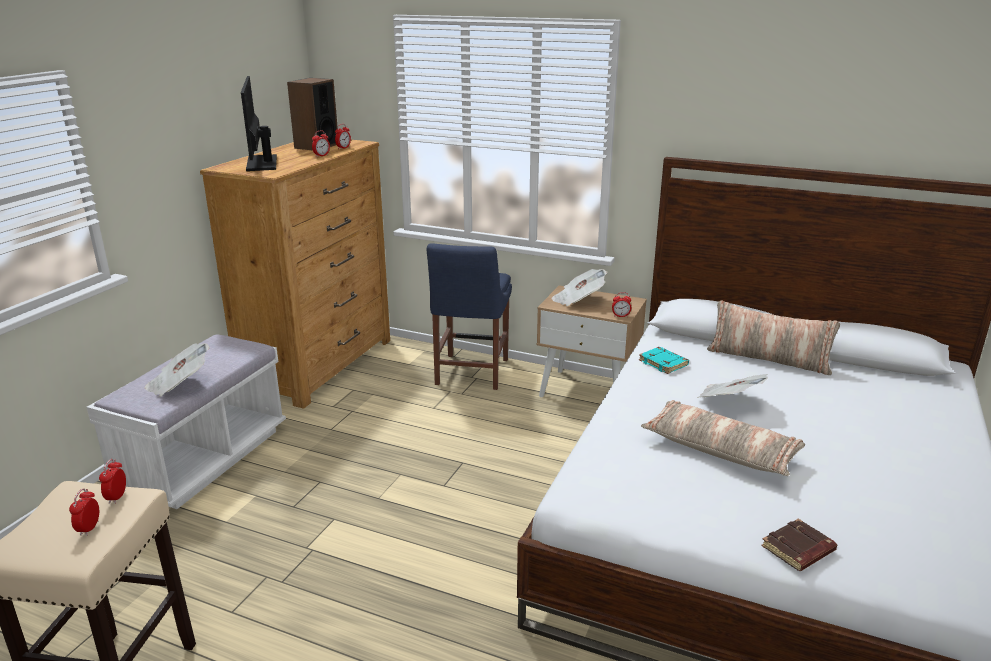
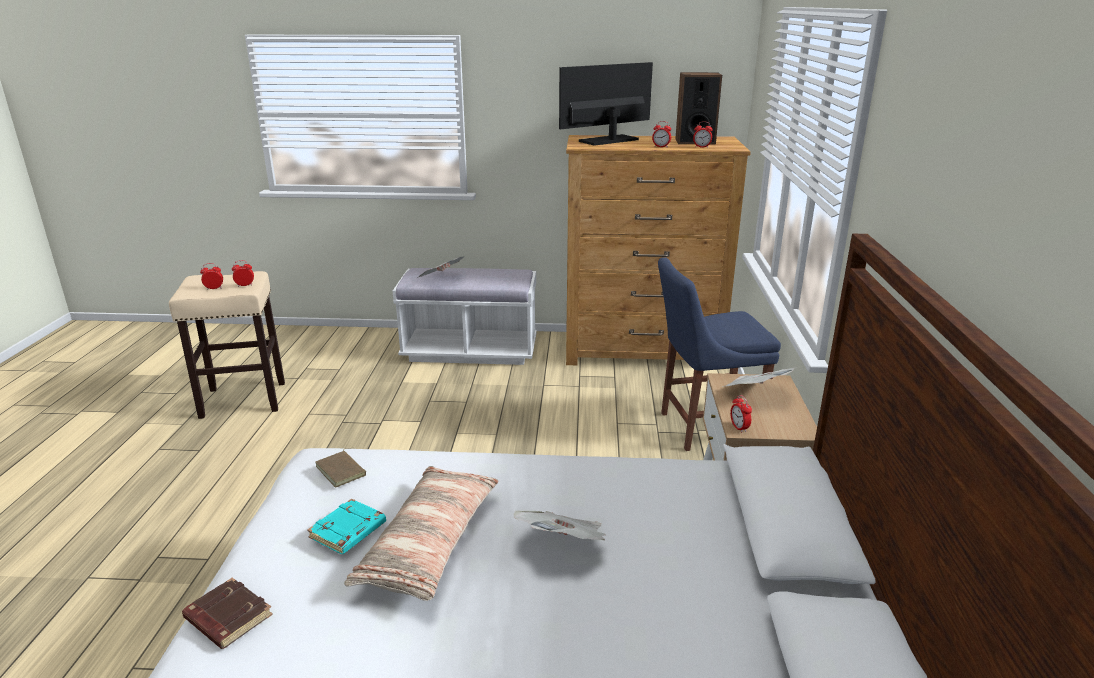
camera: 70 degrees right, 0 degrees up
(607, 480) = (342, 471): none -> brown book
(664, 363) = (640, 481): turquoise book -> turquoise book (348, 531)
(768, 359) = (737, 579): pillow -> none

